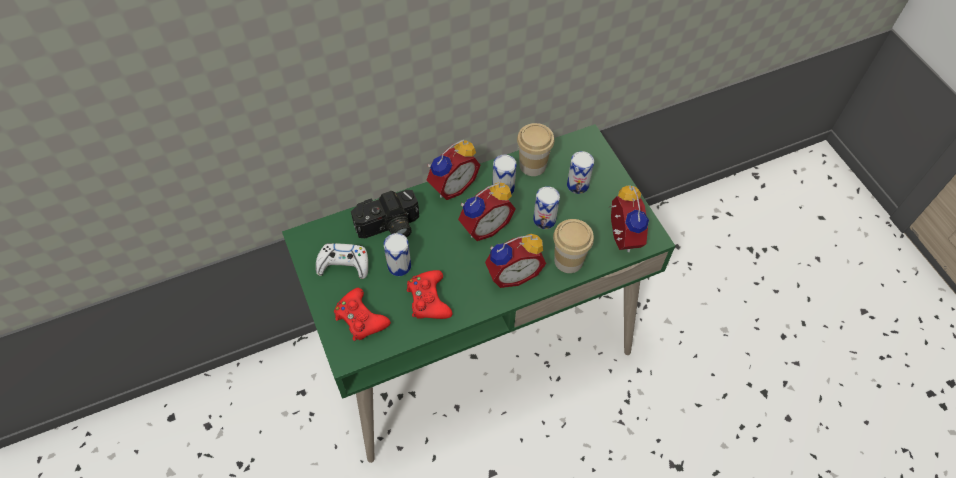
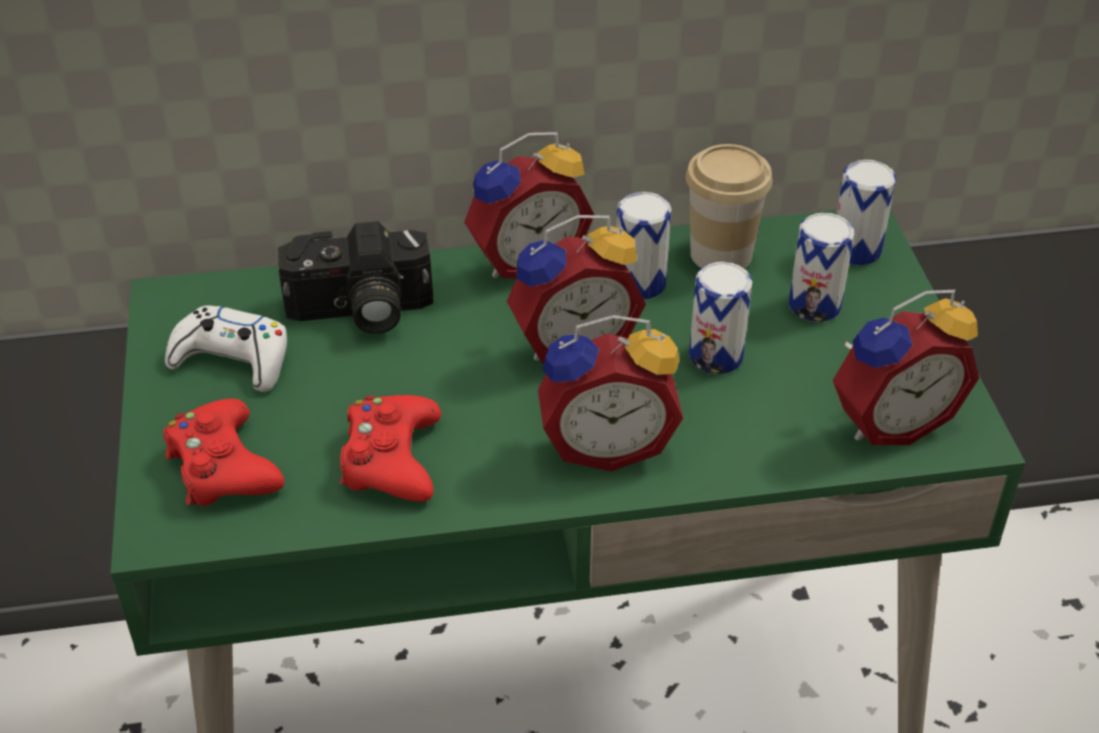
camera: 15 degrees right, 15 degrees down
(399, 266) = (352, 384): can -> can (856, 250)
(568, 260) = (749, 444): cup -> none
(620, 237) = (889, 420): alarm clock -> alarm clock turned 60 degrees clockwise

